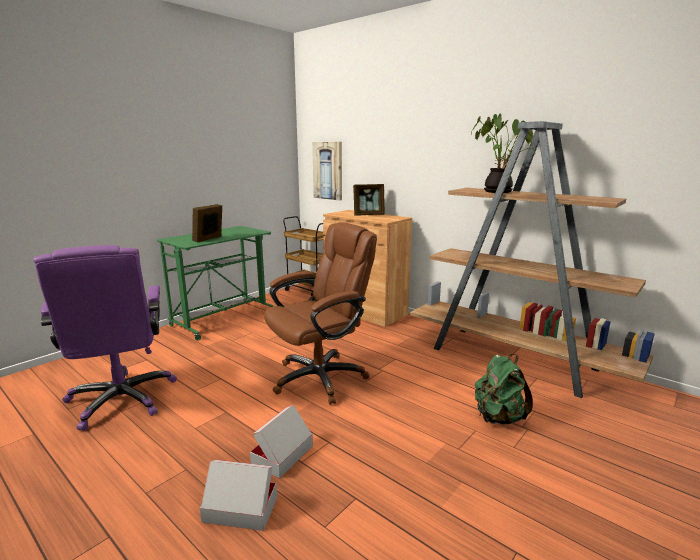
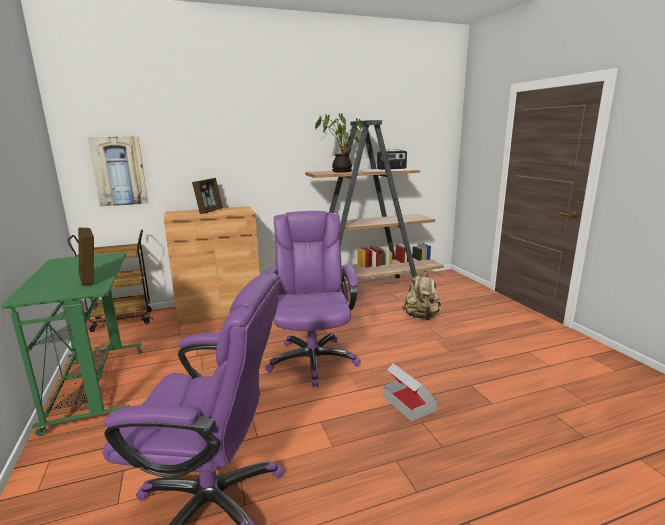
camera: 60 degrees left, 0 degrees up
(240, 509) = (462, 436): cardboard box -> none
(319, 378) = (312, 360): brown office chair -> purple office chair
(498, 417) = (421, 317): green backpack -> beige backpack
(585, 197) = (391, 169): none -> radio

